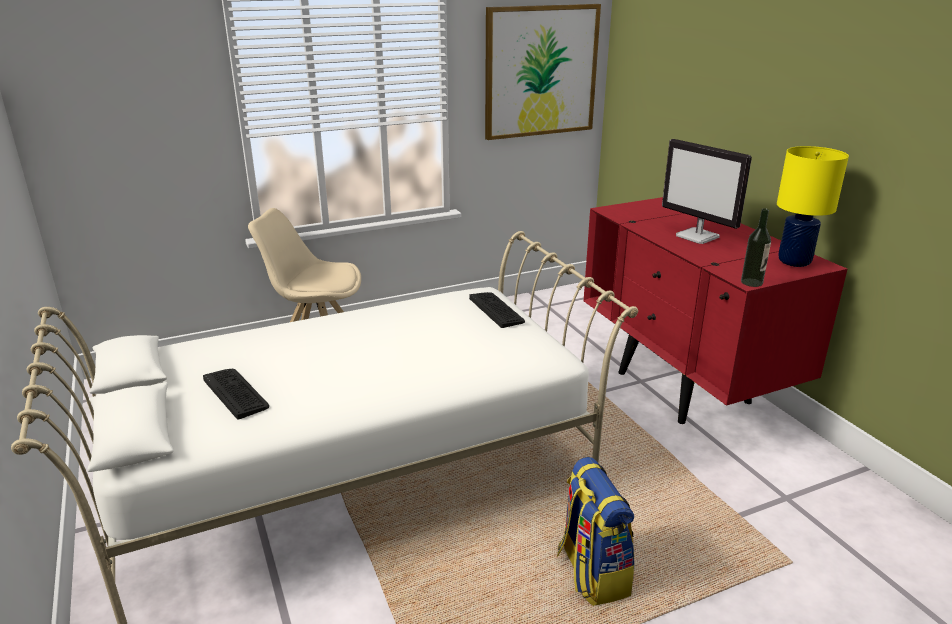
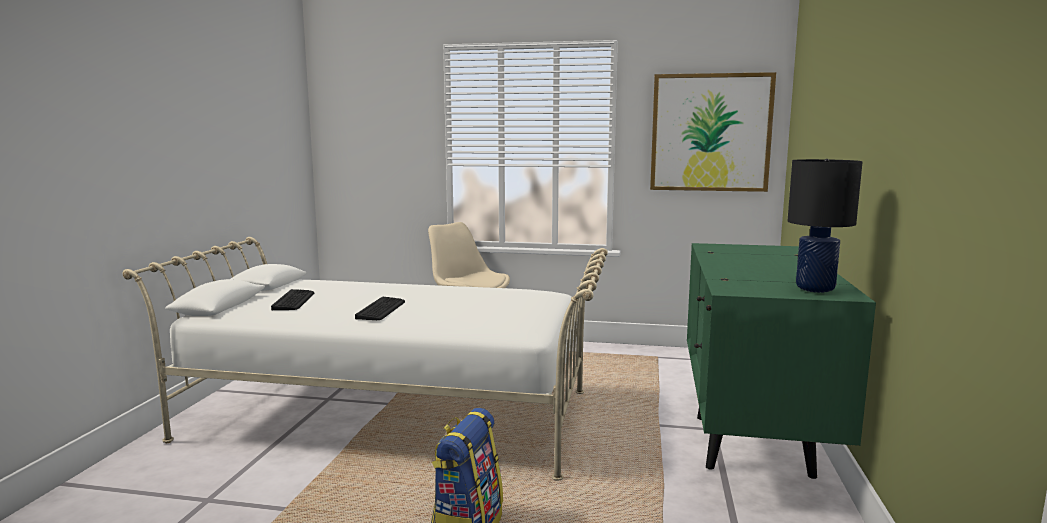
camera: 35 degrees right, 15 degrees down
(496, 310) = (536, 301): keyboard -> keyboard (381, 309)
(683, 388) = (752, 447): red dresser -> green dresser
(698, 237) = (753, 266): monitor -> none
(751, 282) = (730, 292): bottle -> none
(794, 264) = (814, 290): yellow table lamp -> black table lamp

